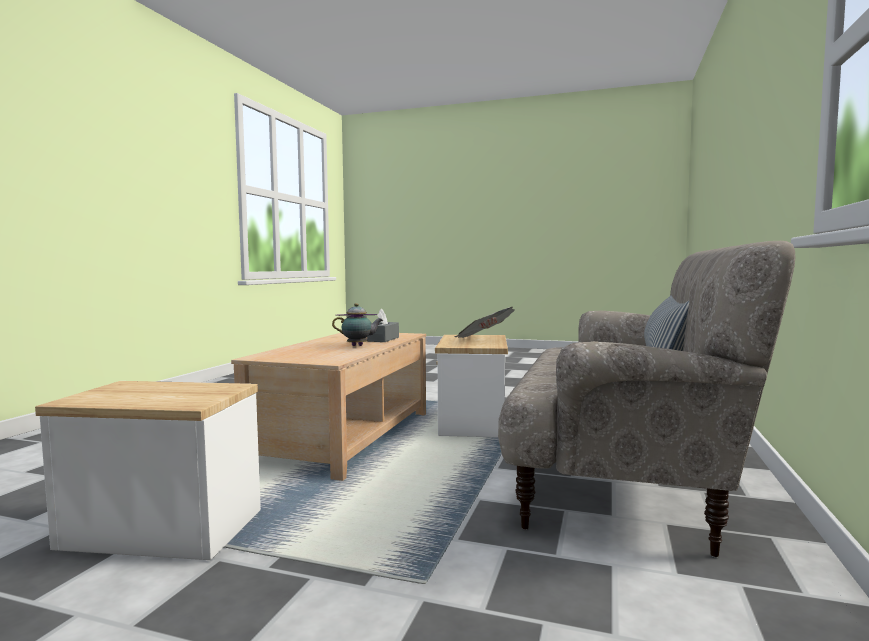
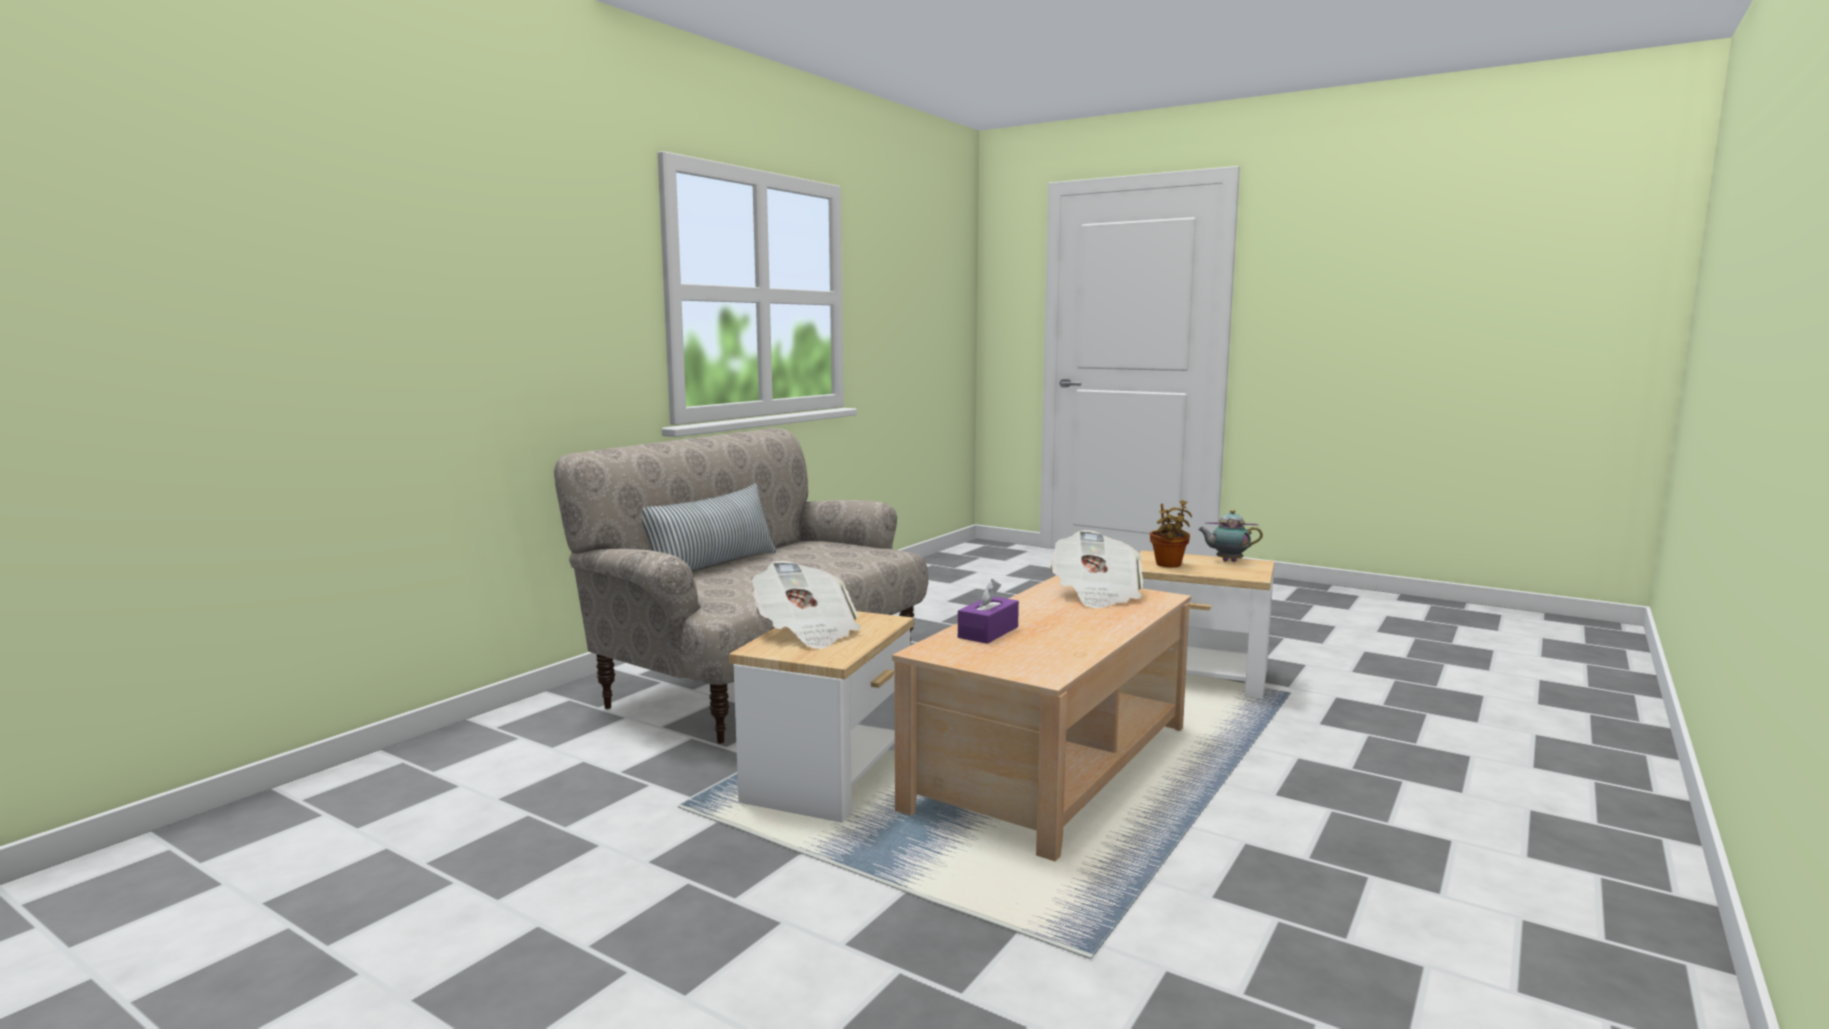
camera: 165 degrees left, 5 degrees up
(199, 390) = (1168, 565): none -> potted plant
(309, 355) = (1096, 595): none -> newspaper
(358, 346) = (1032, 613): teapot -> teapot (1227, 561)
(383, 339) = (988, 632): grey tissue box -> purple tissue box

